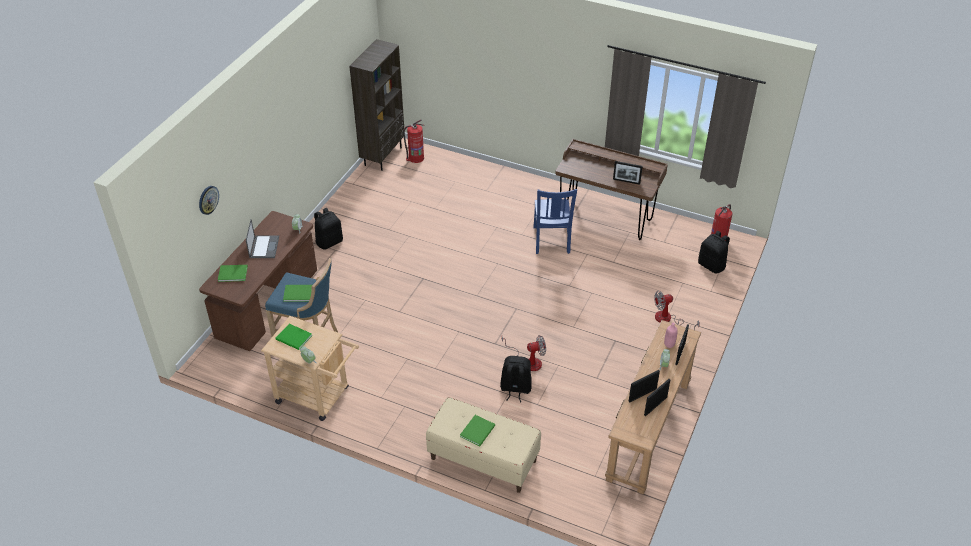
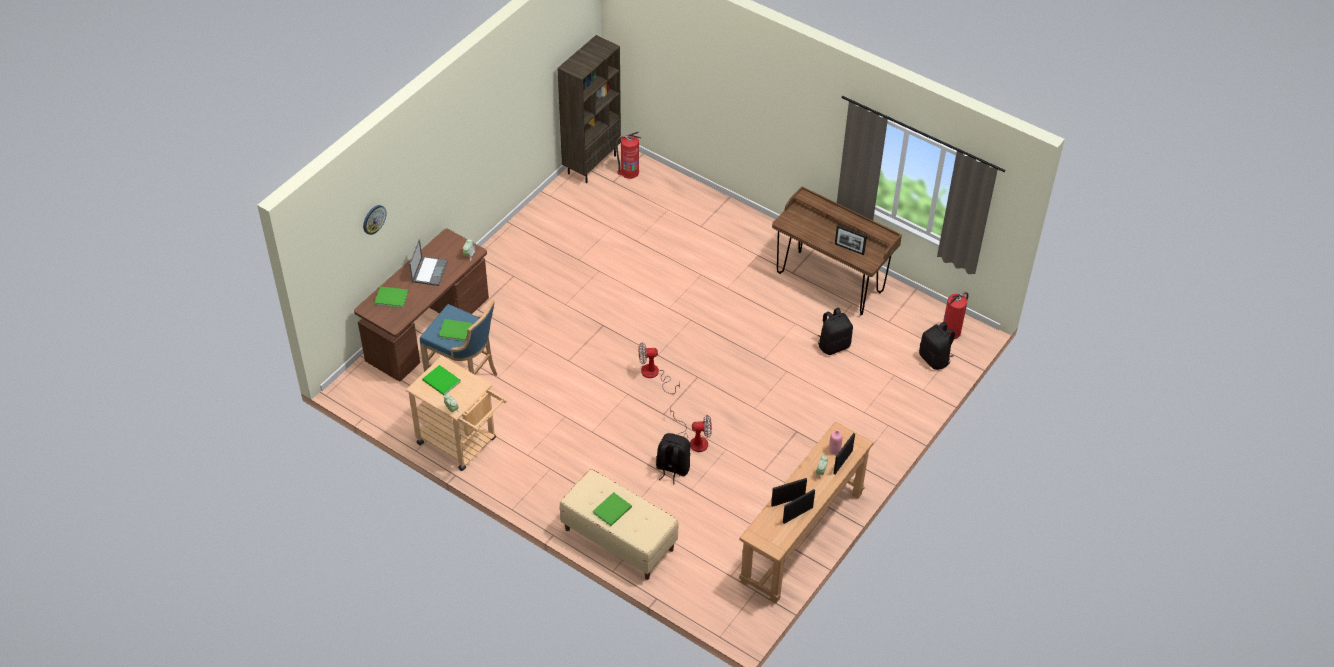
camera: 10 degrees right, 5 degrees up
(329, 242) = (509, 265): black backpack -> black backpack (833, 345)
(551, 241) = (759, 301): blue chair -> none
(668, 320) = (863, 417): fan -> fan (654, 375)

